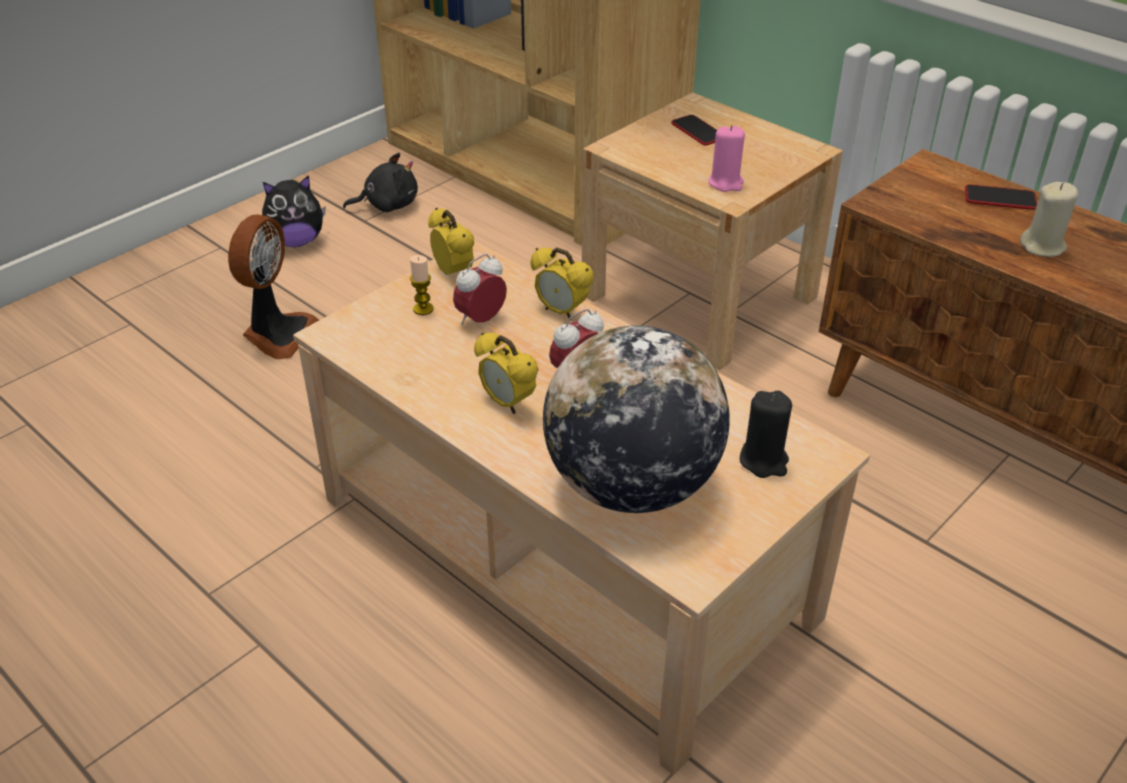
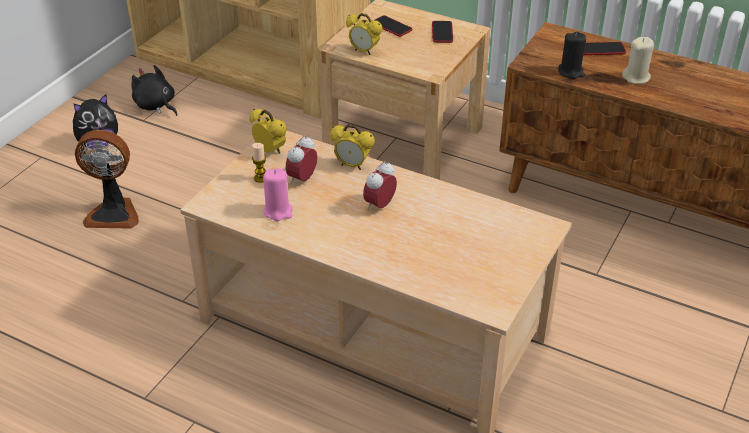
camera: 15 degrees left, 0 degrees up
(277, 333) = (114, 213): fan -> fan turned 90 degrees clockwise
(388, 205) = (156, 106): black plush toy -> black plush toy turned 105 degrees counterclockwise
(507, 403) = (343, 230): alarm clock -> alarm clock (364, 51)
(631, 486) = (440, 266): globe -> none
(726, 183) = (423, 61): pink candle -> pink candle (278, 211)
(764, 460) = (512, 237): black candle -> black candle (571, 72)
(768, 148) = (442, 32): none -> phone

